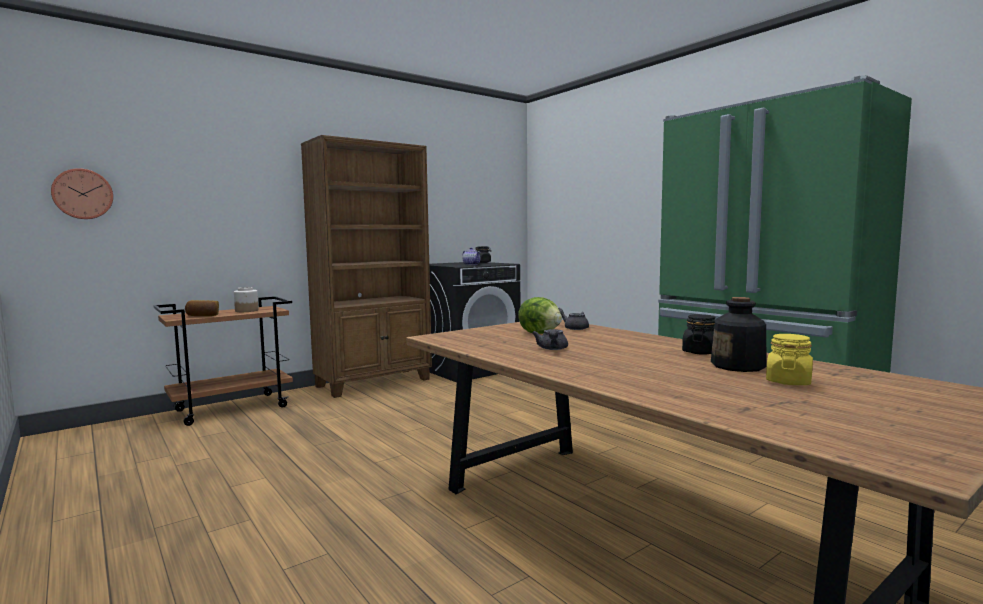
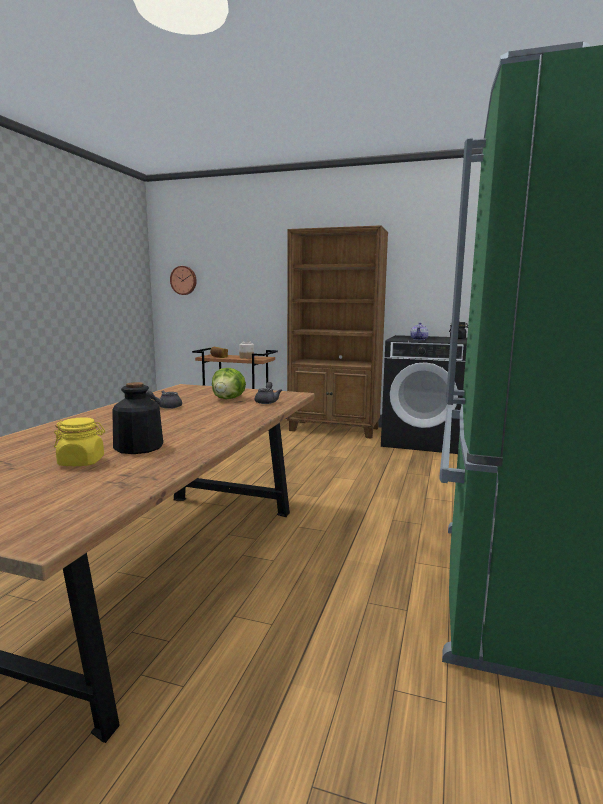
camera: 55 degrees right, 5 degrees up
(700, 352) = (193, 435): black jar -> none

